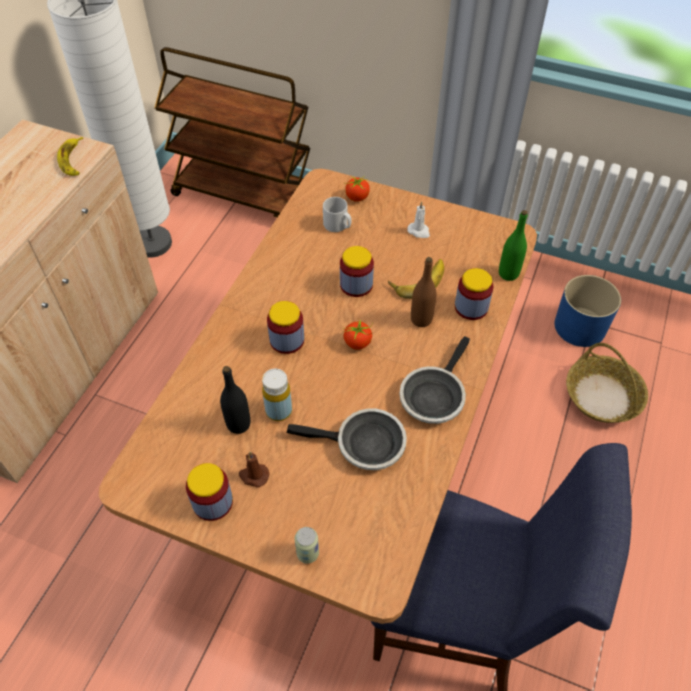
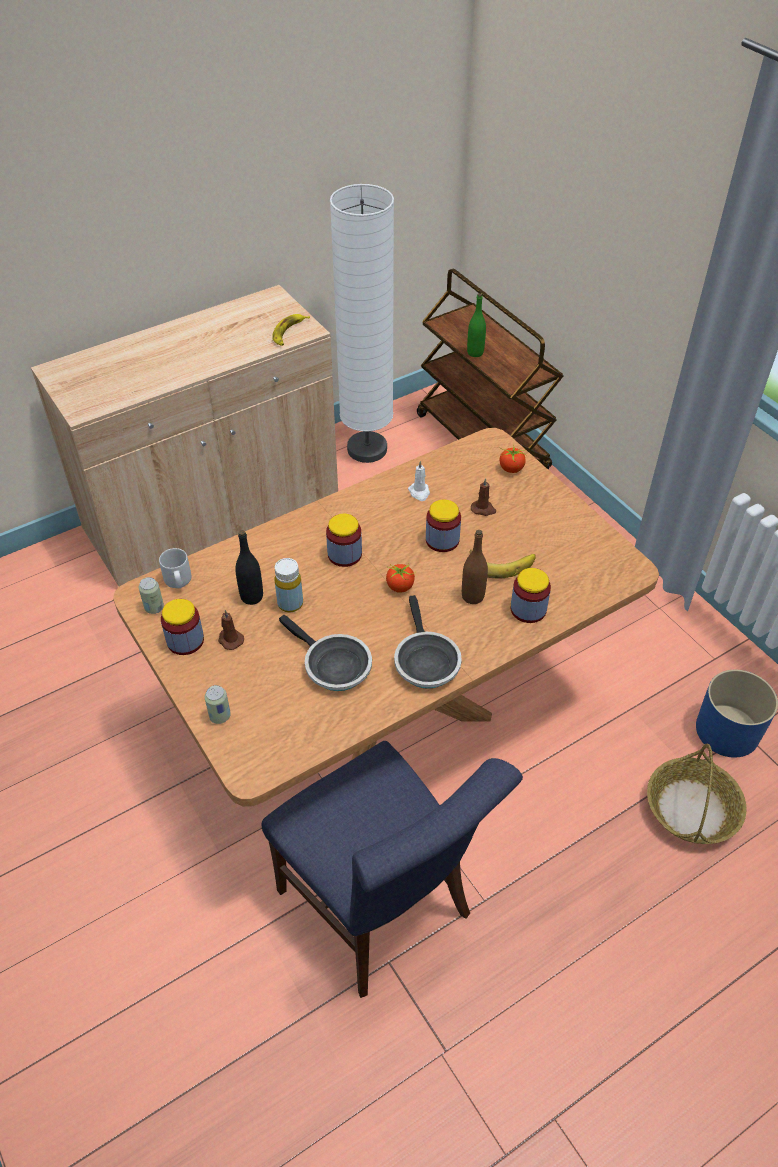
camera: 35 degrees right, 5 degrees down
(154, 488) = (154, 607): none -> can
(338, 226) = (471, 484): grey mug -> grey mug (178, 581)
(365, 242) = (483, 509): none -> brown candle
(419, 231) = (541, 523): white candle -> white candle (419, 492)
(433, 396) = (425, 661): frying pan -> frying pan turned 75 degrees counterclockwise
(508, 274) = (592, 599): green bottle -> green bottle (475, 353)

